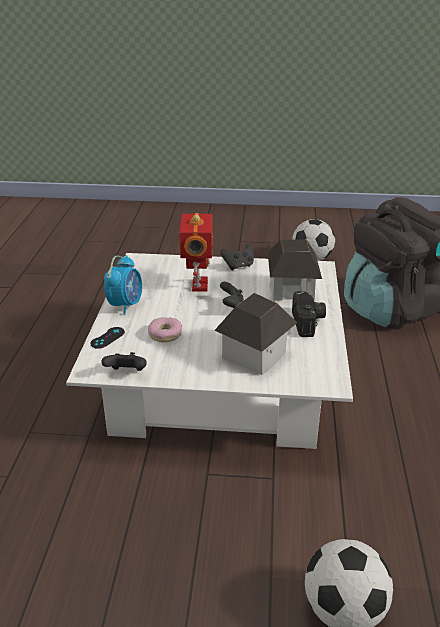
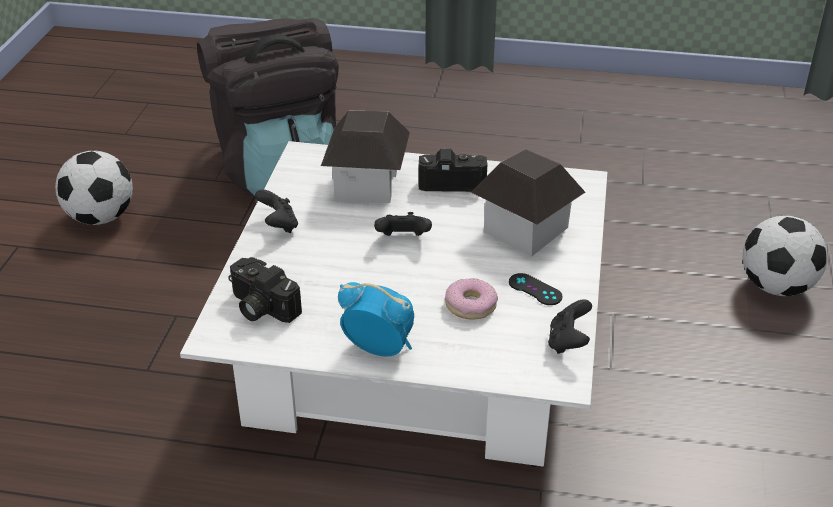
camera: 85 degrees left, 5 degrees up
(107, 338) = (476, 365): black game controller -> black game controller (535, 289)
(162, 268) = (260, 307): none -> camera
(198, 285) = (331, 269): toy robot -> none

